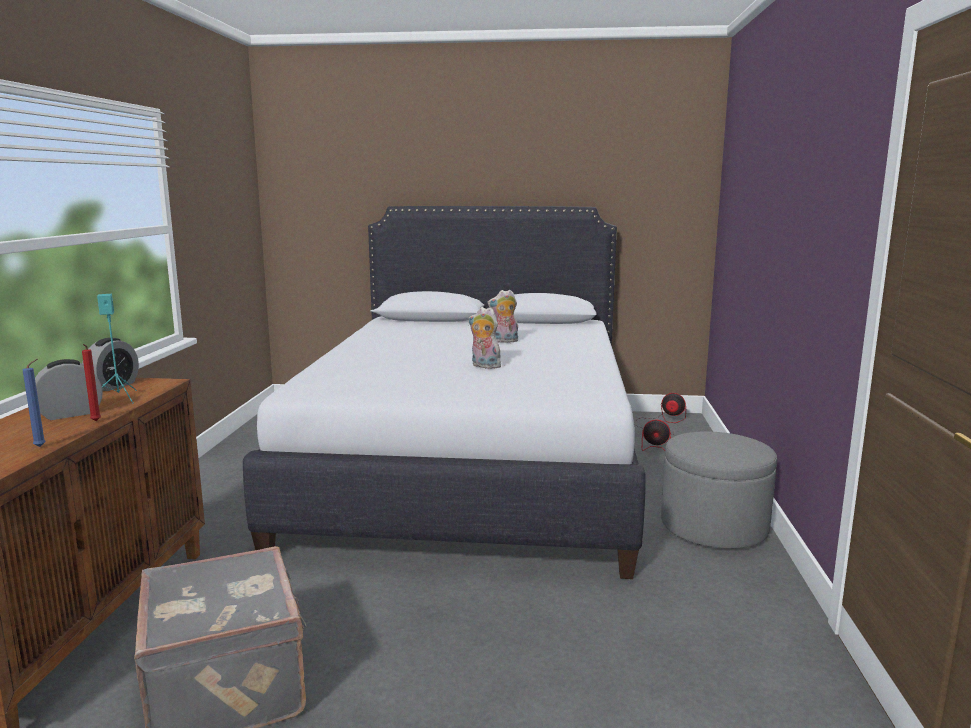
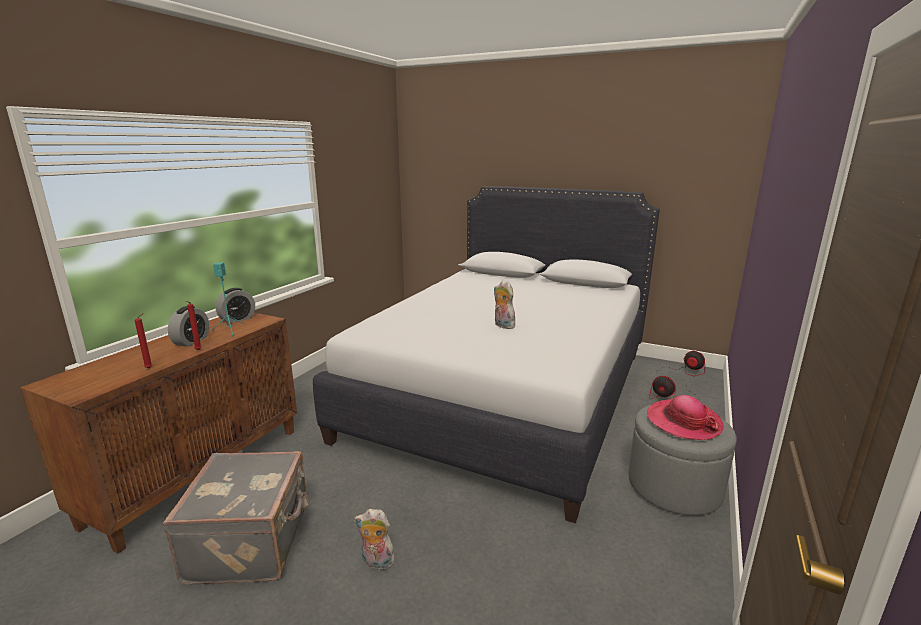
camera: 20 degrees right, 5 degrees up
(42, 446) = (150, 368): blue candle -> red candle
(70, 414) = (191, 341): alarm clock -> alarm clock turned 120 degrees clockwise
(504, 341) = (538, 301): plush toy -> plush toy (376, 563)
(719, 445) = (683, 422): none -> hat

